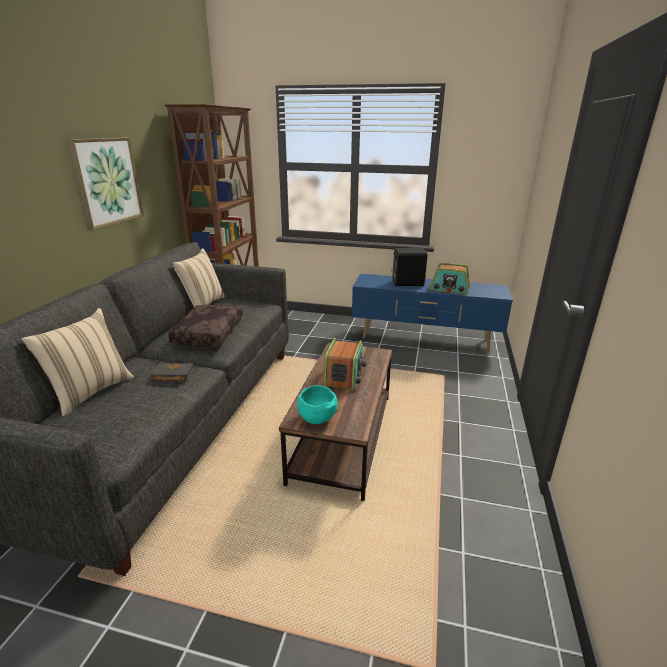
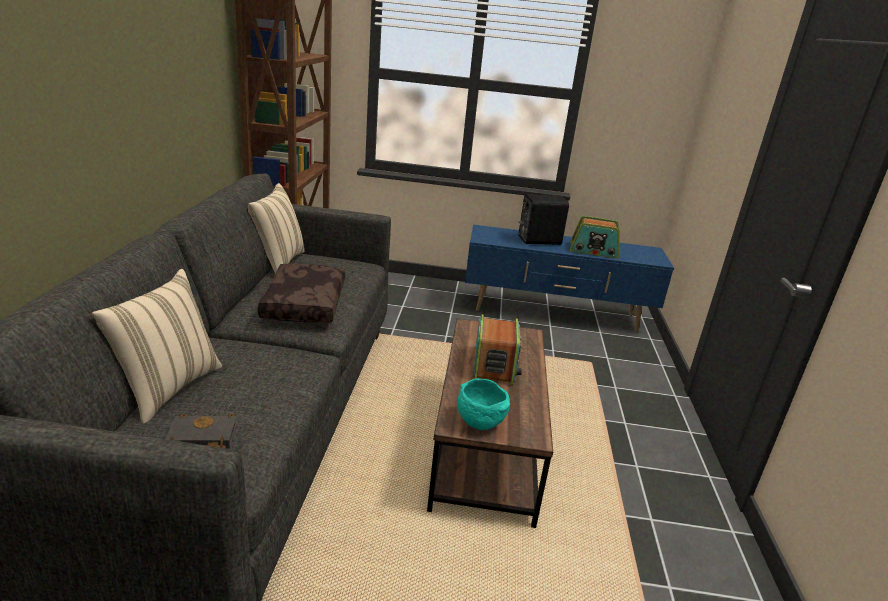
camera: 10 degrees left, 0 degrees up
(106, 182) = (161, 83): picture -> none
(171, 375) = (275, 364): black book -> black book (200, 439)

